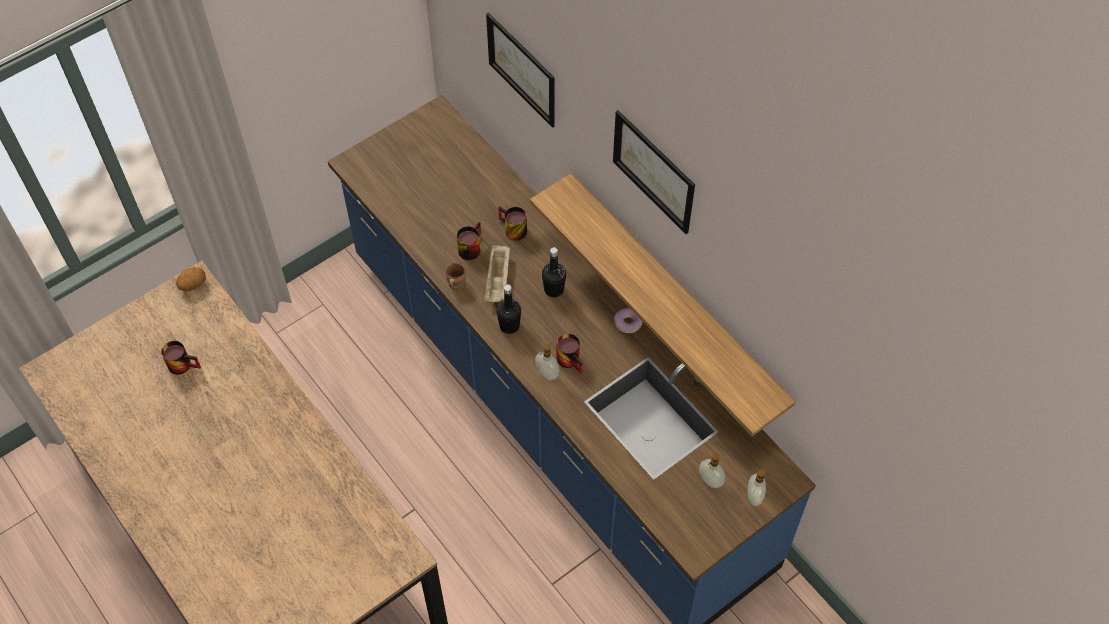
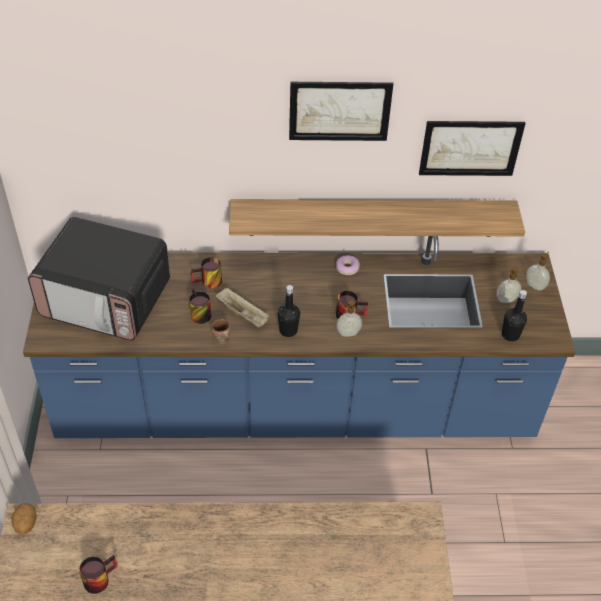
camera: 55 degrees left, 10 degrees down
(427, 174) = (107, 300): none -> microwave
(521, 69) = (154, 139): picture -> picture (470, 148)
(554, 289) = (282, 289): black bottle -> black bottle (510, 335)

